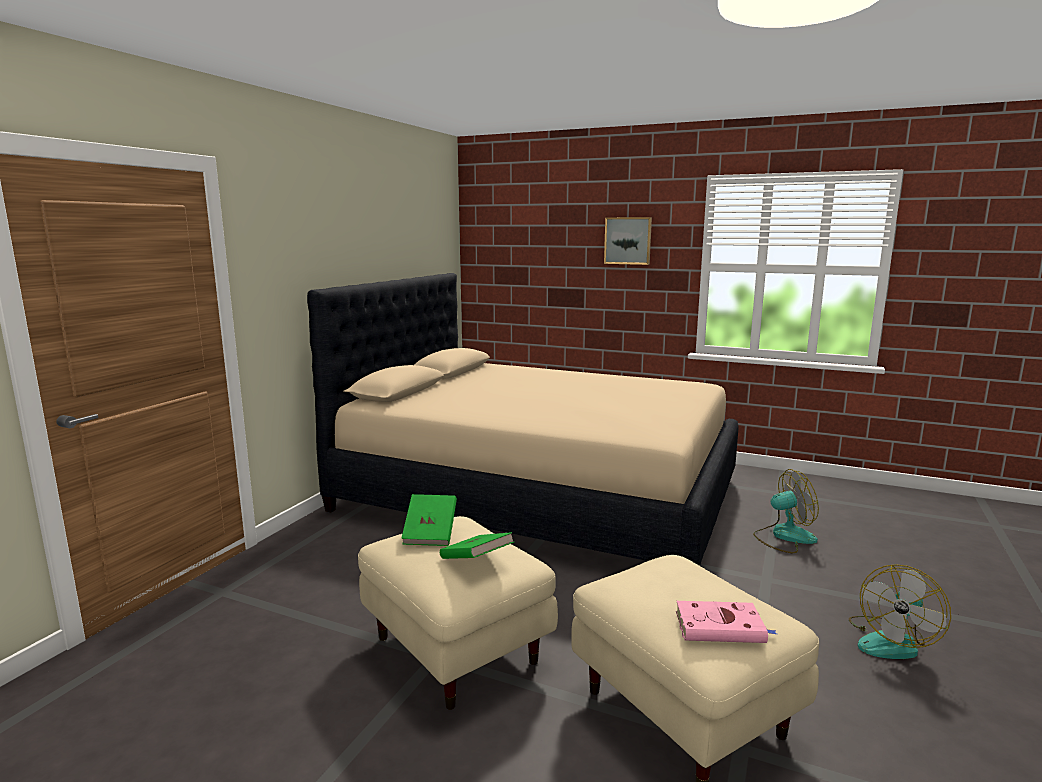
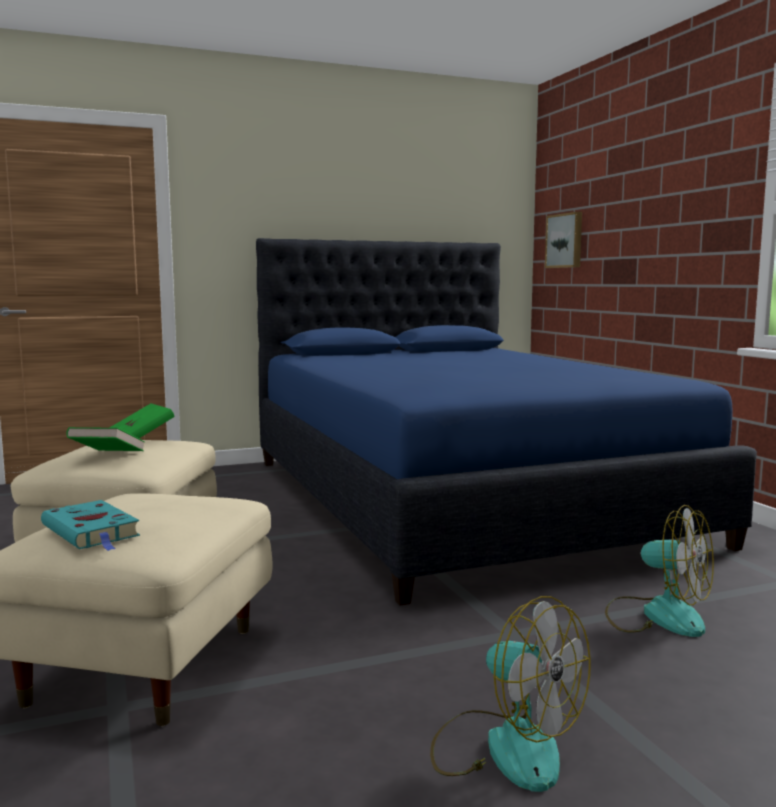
camera: 45 degrees right, 5 degrees down
(538, 494) = (458, 498): beige bed -> blue bed
(628, 240) = (681, 182): picture -> picture (565, 241)
(722, 627) = (92, 532): pink book -> turquoise book
(891, 641) = (505, 747): fan -> fan turned 135 degrees counterclockwise

